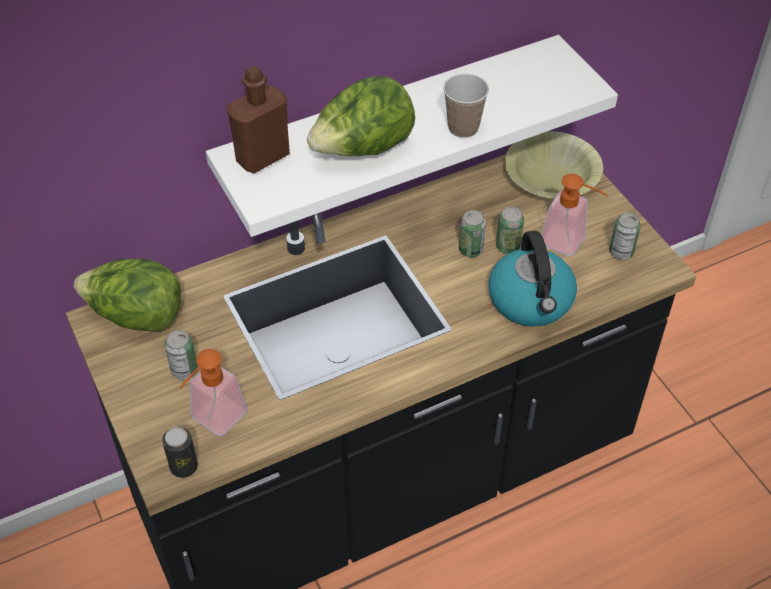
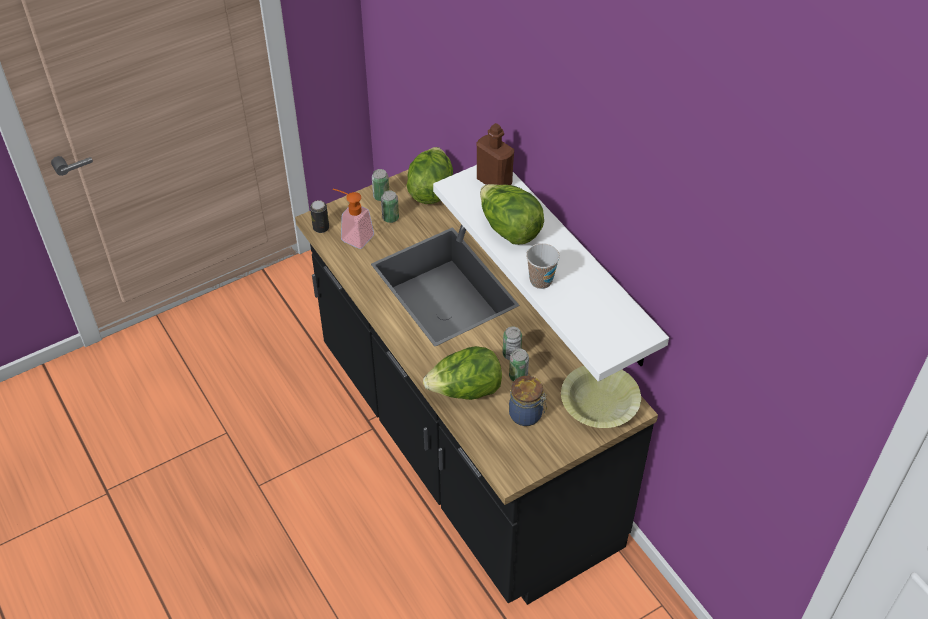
camera: 85 degrees right, 0 degrees up
(531, 301) = (465, 391): kettle -> lettuce
(570, 243) = (527, 415): soap dispenser -> jar
(621, 252) = (522, 448): can -> can (381, 196)

